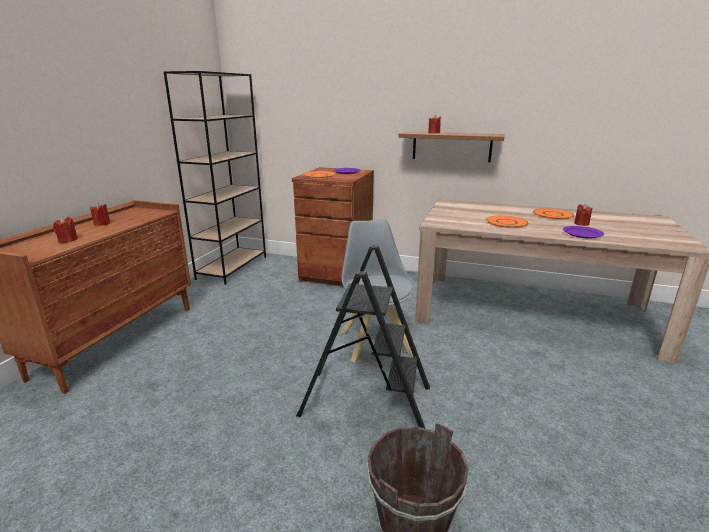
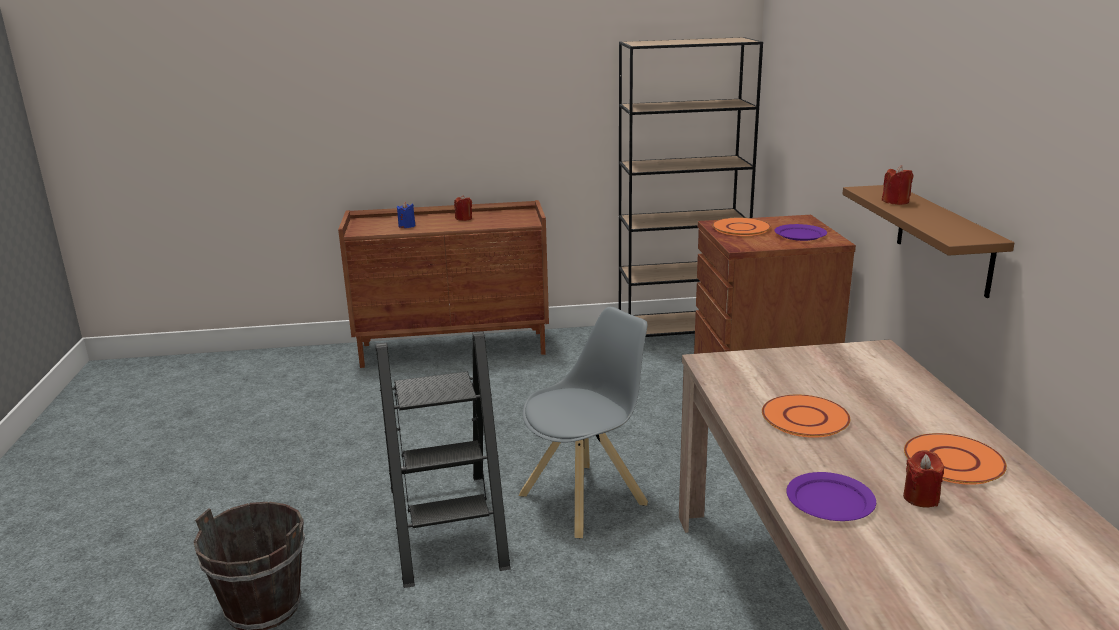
camera: 65 degrees right, 0 degrees up
(68, 240) = (407, 226): red candle -> blue candle

